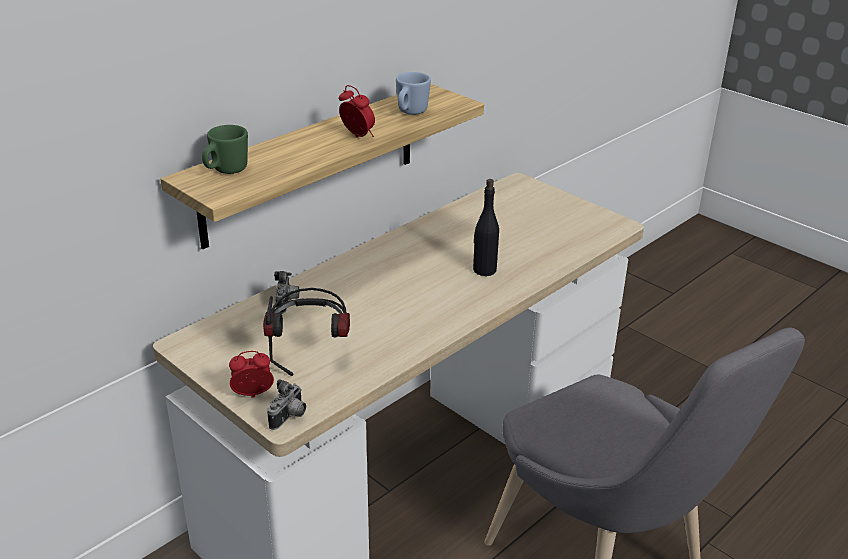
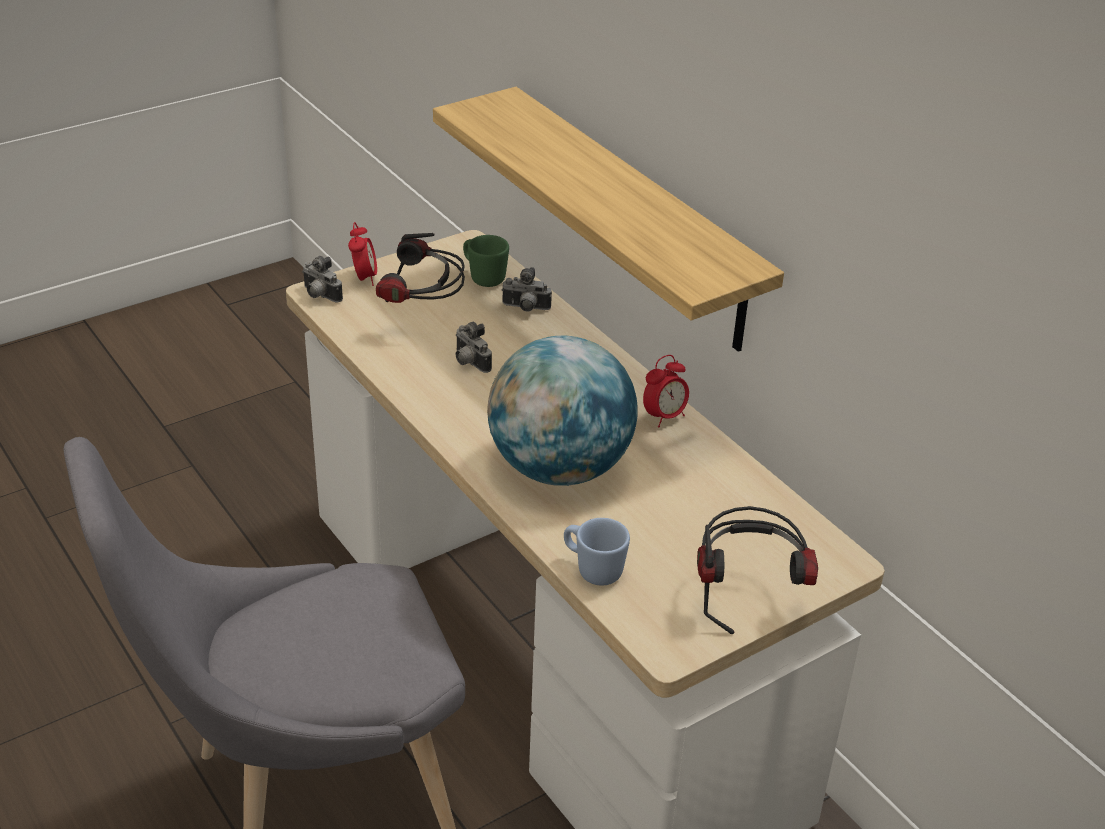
camera: 100 degrees right, 5 degrees up
(226, 171) = (517, 116): green mug -> green mug (483, 277)
(357, 136) = (590, 195): alarm clock -> alarm clock (664, 416)
(373, 320) = (469, 363): none -> camera
(410, 113) = (662, 240): blue mug -> blue mug (592, 569)
(484, 270) = (559, 468): black bottle -> globe
(564, 206) = (747, 597): none -> headphones

